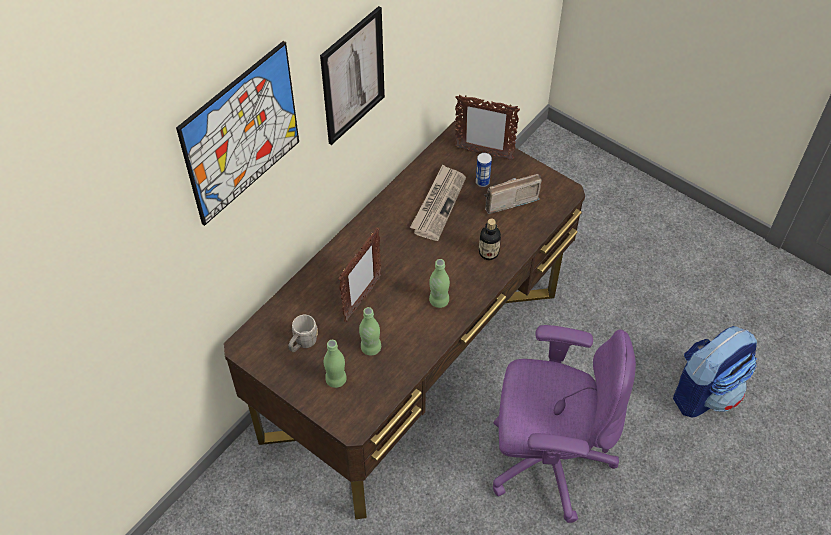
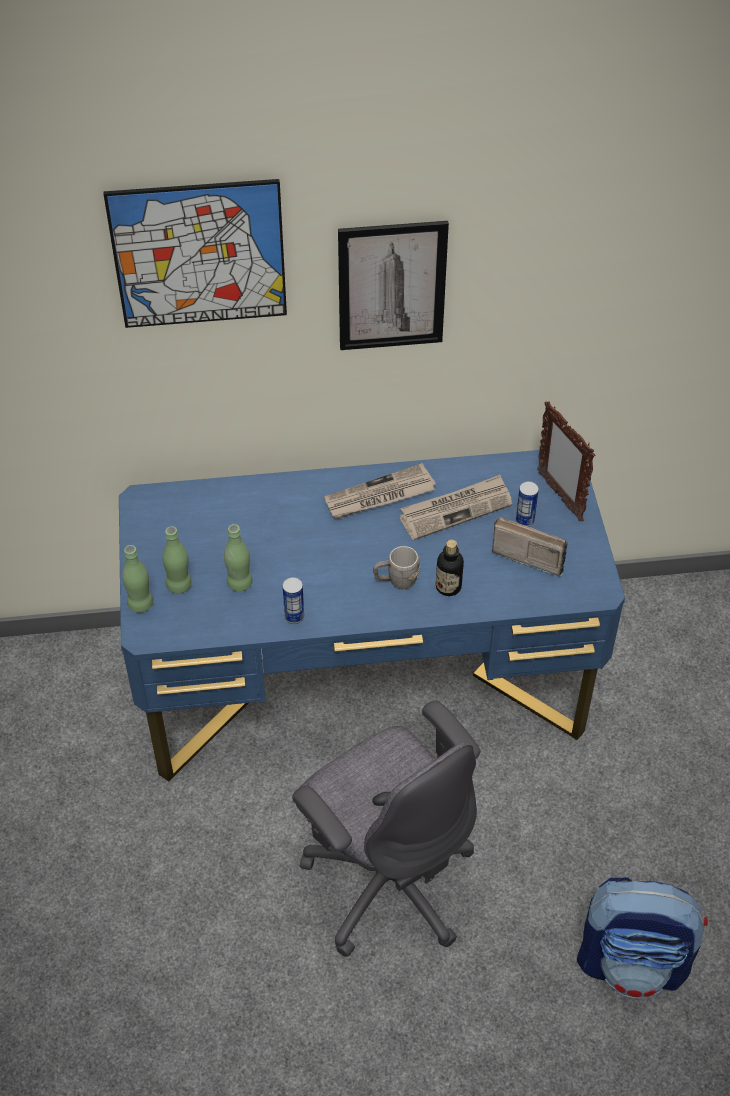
camera: 45 degrees right, 5 degrees down
(303, 343) = (189, 535): grey mug -> grey mug (396, 581)
(362, 299) = (283, 538): picture frame -> none
(386, 229) = (379, 496): none -> newspaper
(413, 364) = (364, 687): brown desk -> blue desk
(427, 341) = (294, 617): none -> can
(439, 300) = (348, 592): green bottle -> green bottle (140, 604)
(547, 459) = (388, 879): purple office chair -> grey office chair

